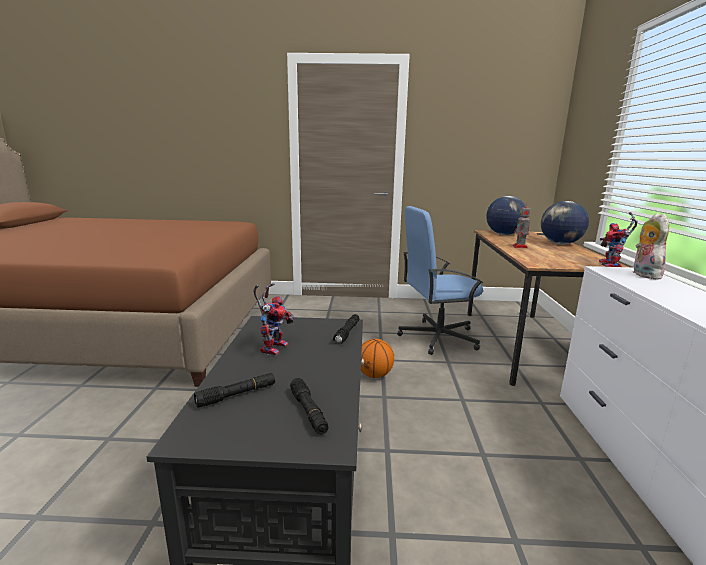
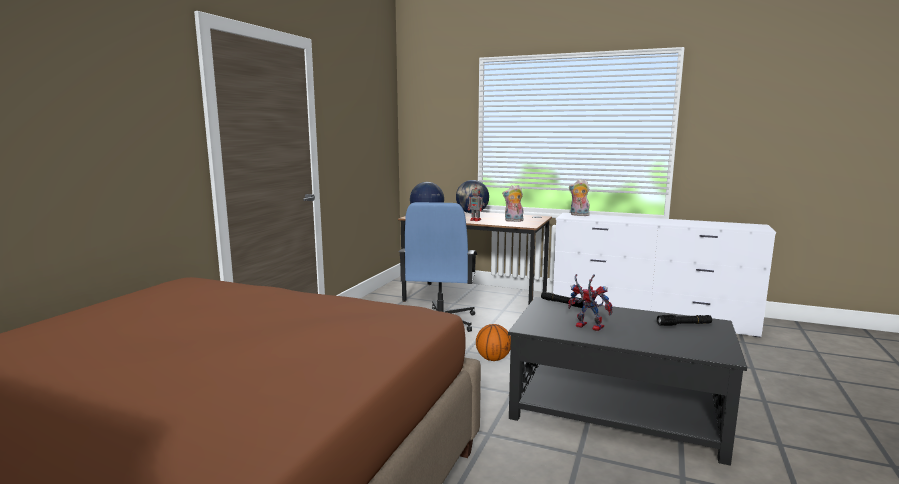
camera: 70 degrees left, 5 degrees down
(237, 395) = (668, 341): black flashlight -> none
(550, 258) = (513, 221): none -> plush toy
(612, 265) = (539, 216): toy robot -> none

